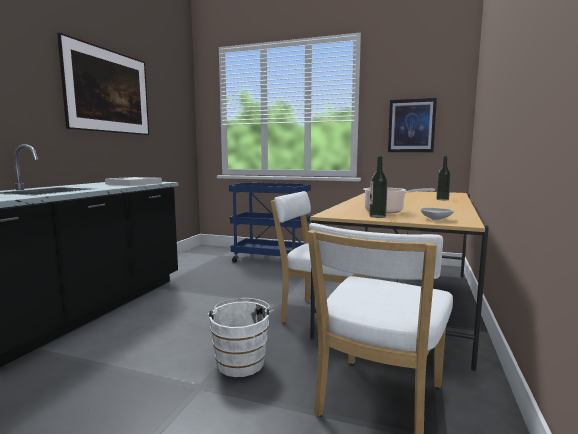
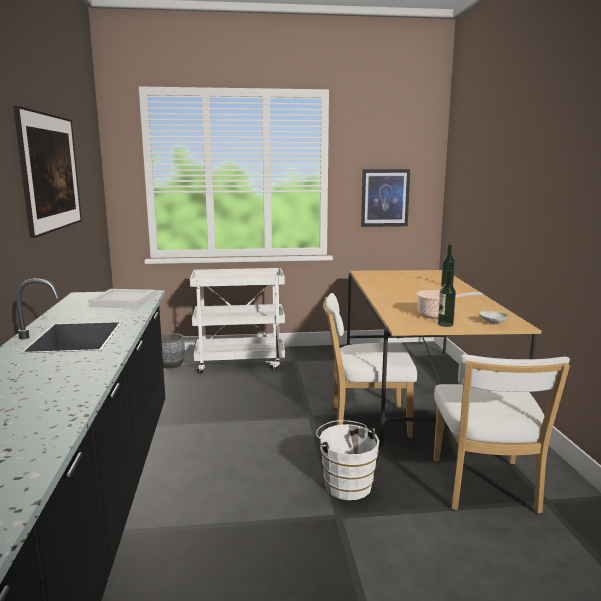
camera: 25 degrees left, 5 degrees up
(222, 255) = (171, 365): none -> grey planter
(271, 260) = (240, 363): blue cart -> white cart

